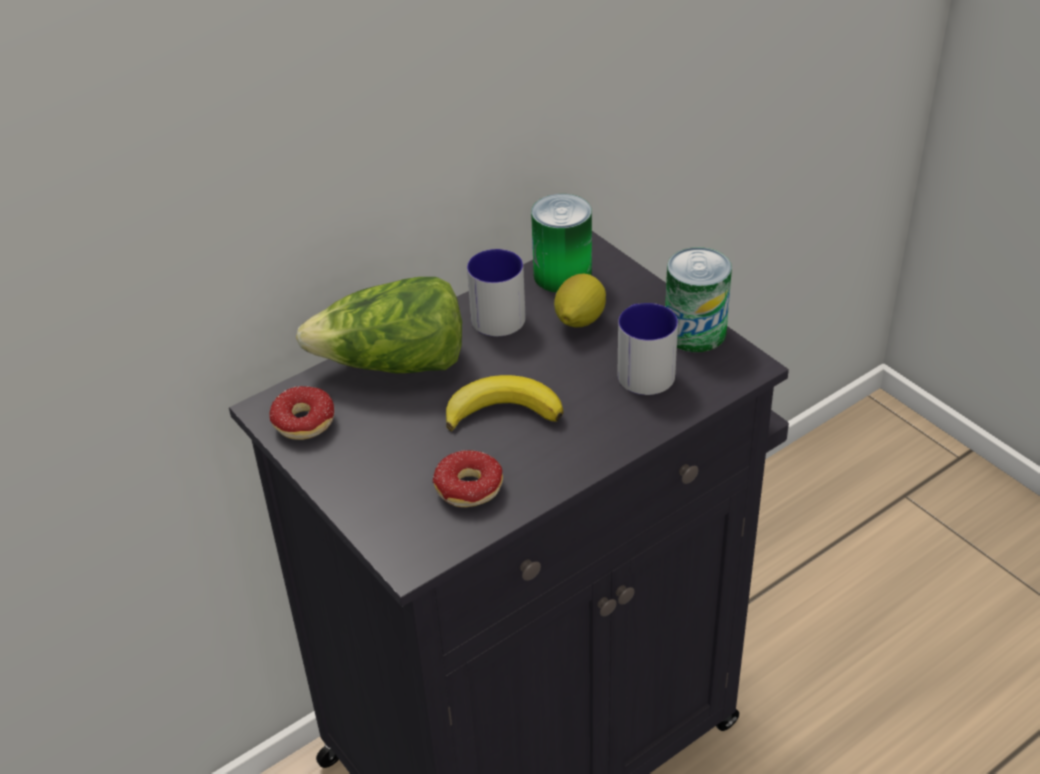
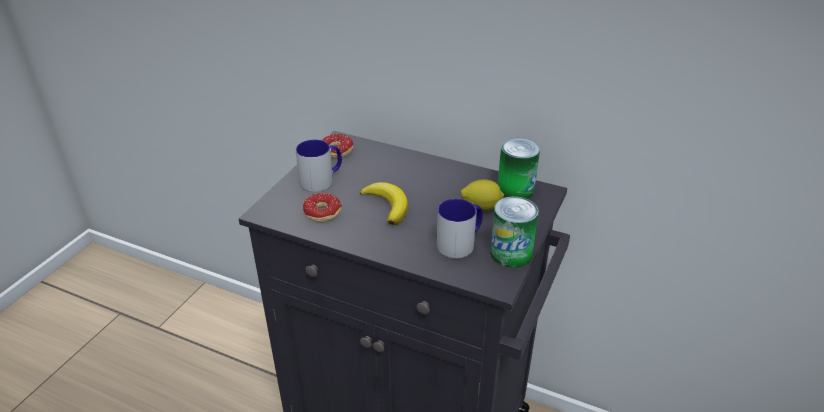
camera: 60 degrees right, 5 degrees down
(394, 364) = (396, 162): lettuce -> none
(496, 312) = (463, 178): mug -> mug (322, 180)

